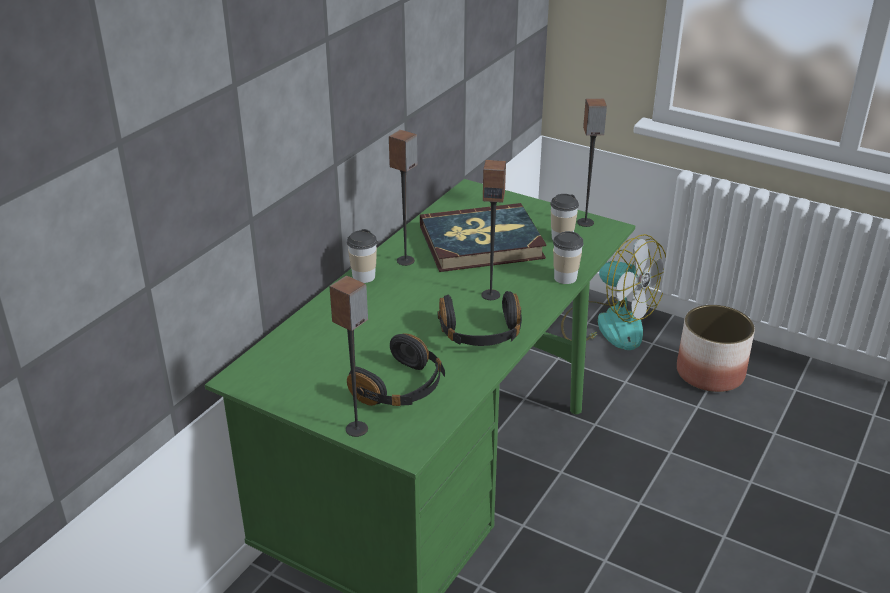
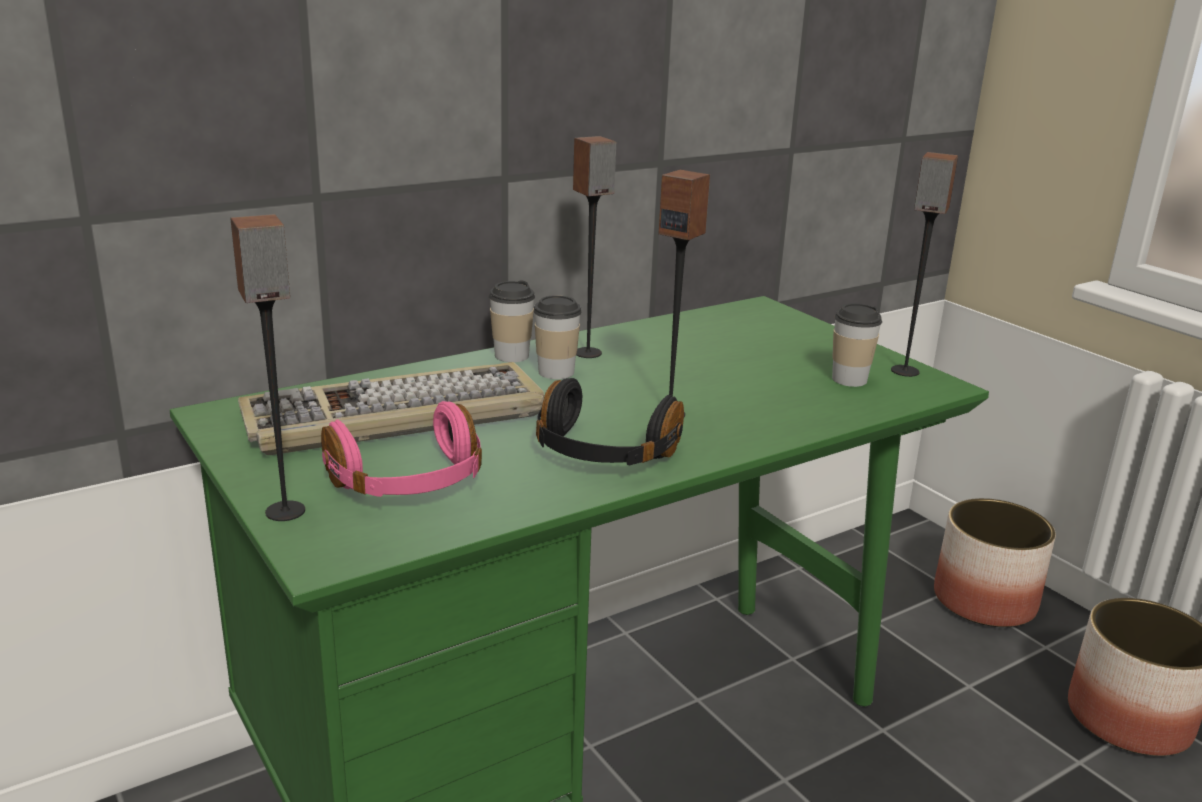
camera: 25 degrees right, 10 degrees down
(344, 346) = (394, 416): none -> keyboard
(401, 388) = (409, 483): black headphones -> pink headphones
(481, 242) = (718, 358): book -> none
(565, 278) = (810, 422): cup -> cup (556, 372)
(608, 324) = (985, 601): fan -> planter

